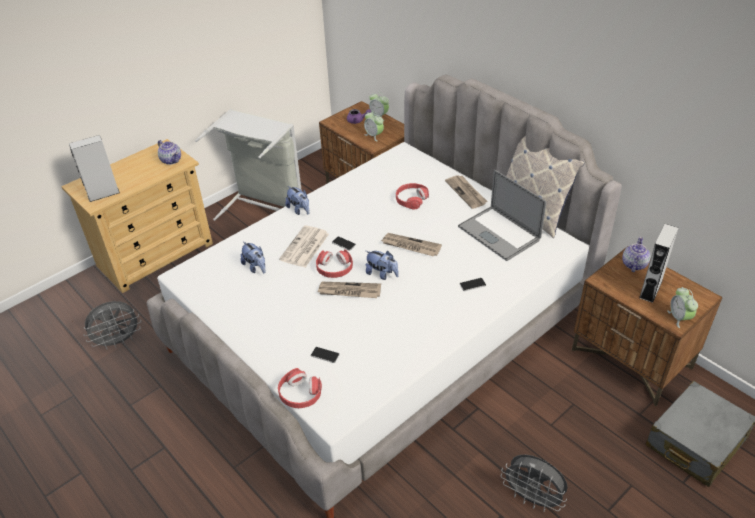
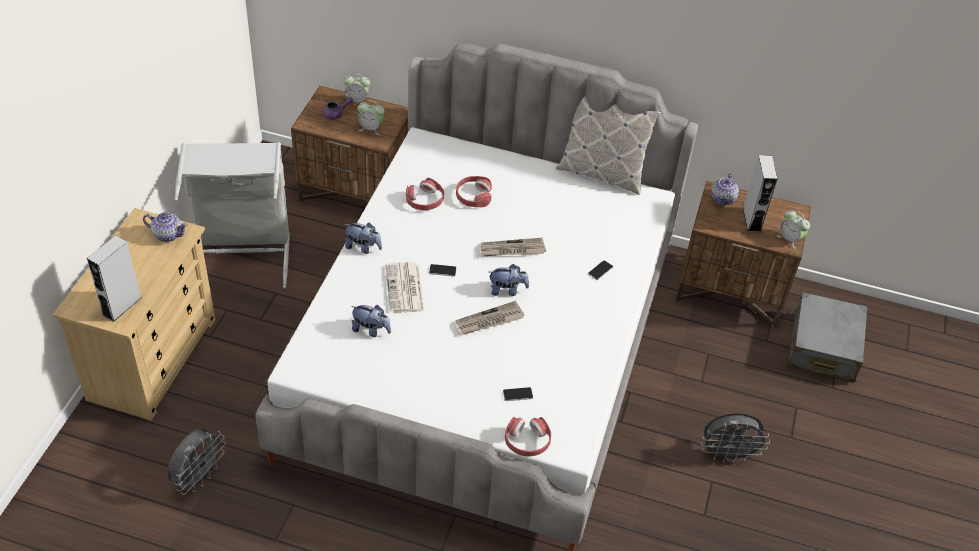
camera: 35 degrees left, 5 degrees up
(334, 268) = (455, 301): red headphones -> red headphones (425, 200)
(466, 193) = (523, 170): newspaper -> none
(499, 233) = (586, 206): laptop -> none
(633, 264) = (723, 199): teapot -> teapot turned 150 degrees counterclockwise

